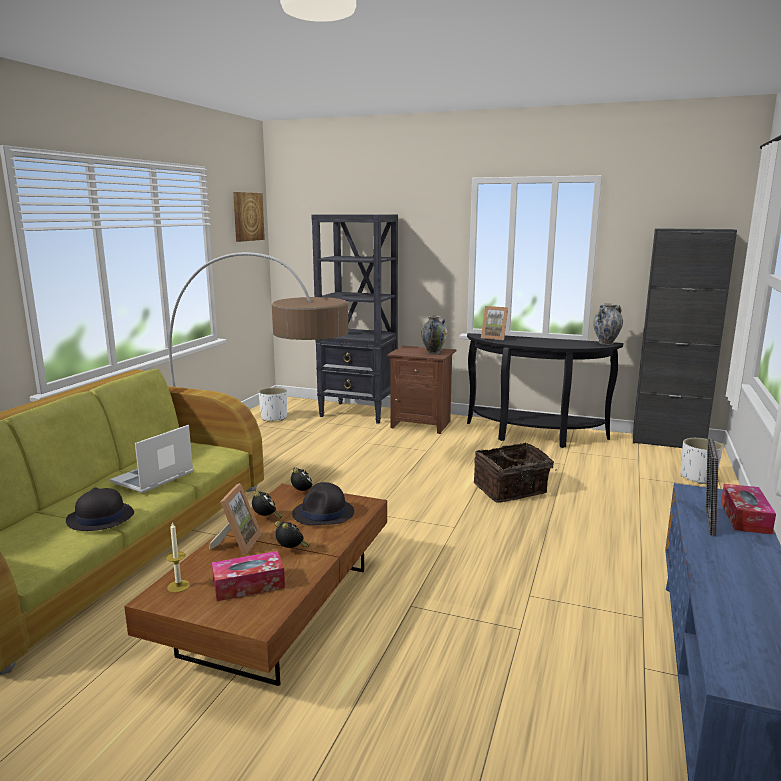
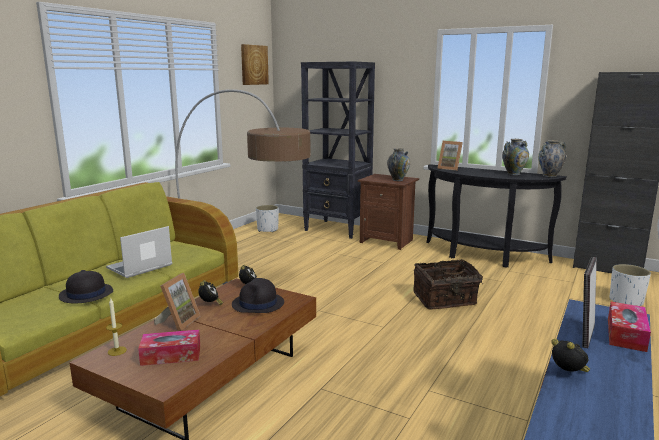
camera: 10 degrees right, 0 degrees up
(291, 550) = (218, 331): alarm clock -> alarm clock (568, 374)
(566, 342) = (513, 174): none -> vase

